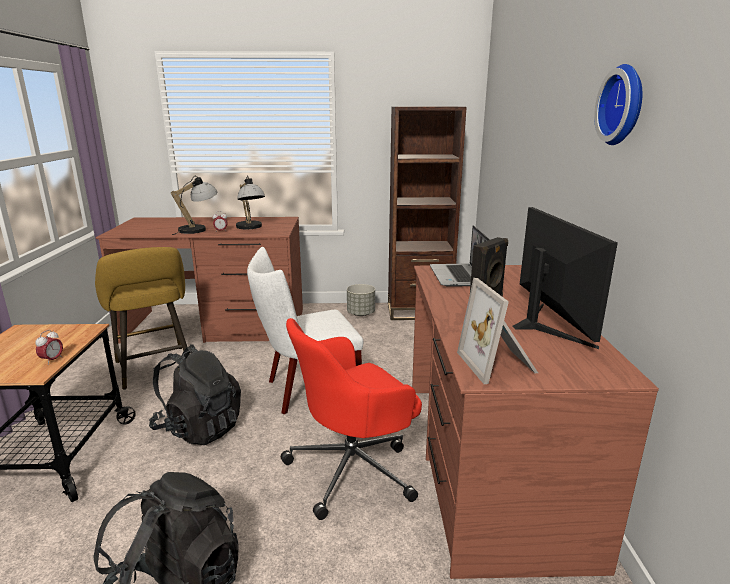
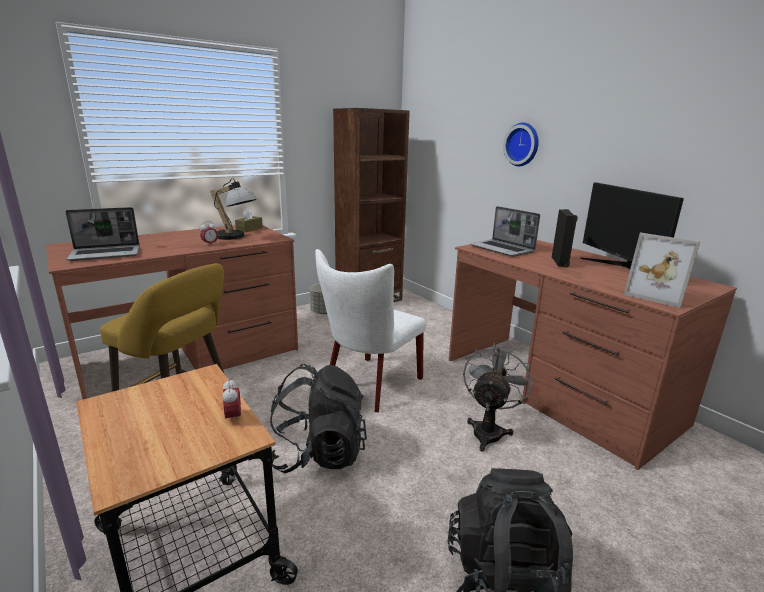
camera: 35 degrees left, 0 degrees up
(147, 229) = (106, 254): none -> laptop
(198, 229) = (176, 245): table lamp -> none
(277, 222) = (249, 229): none -> brown tissue box
(353, 469) = (489, 430): red office chair -> grey fan
(545, 325) = (620, 268): monitor -> monitor turned 150 degrees counterclockwise
(624, 105) = (652, 105): wall clock -> wall clock (523, 144)

